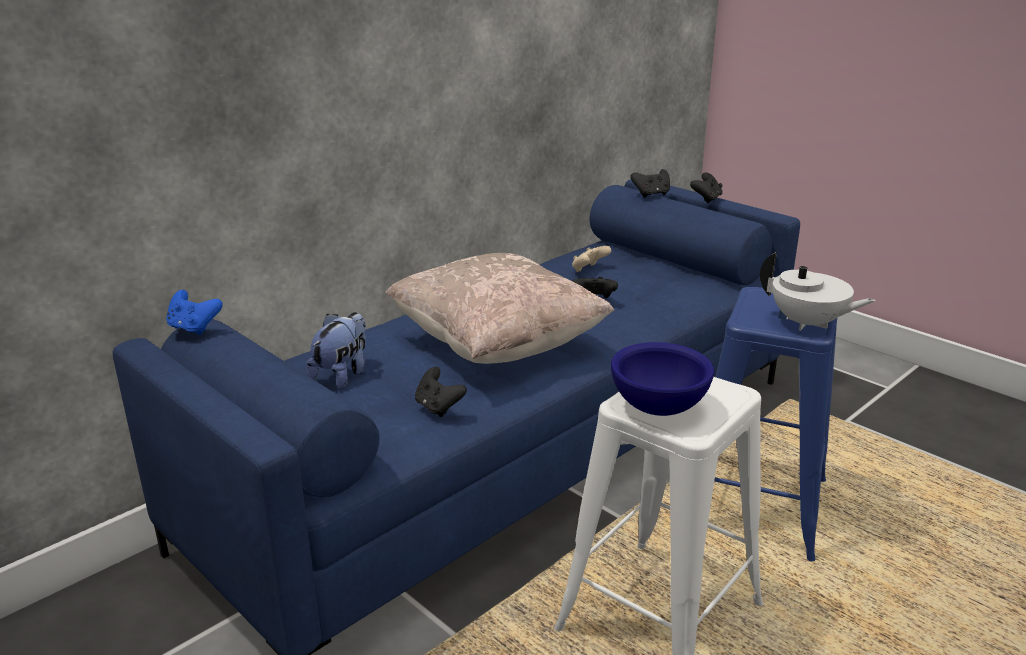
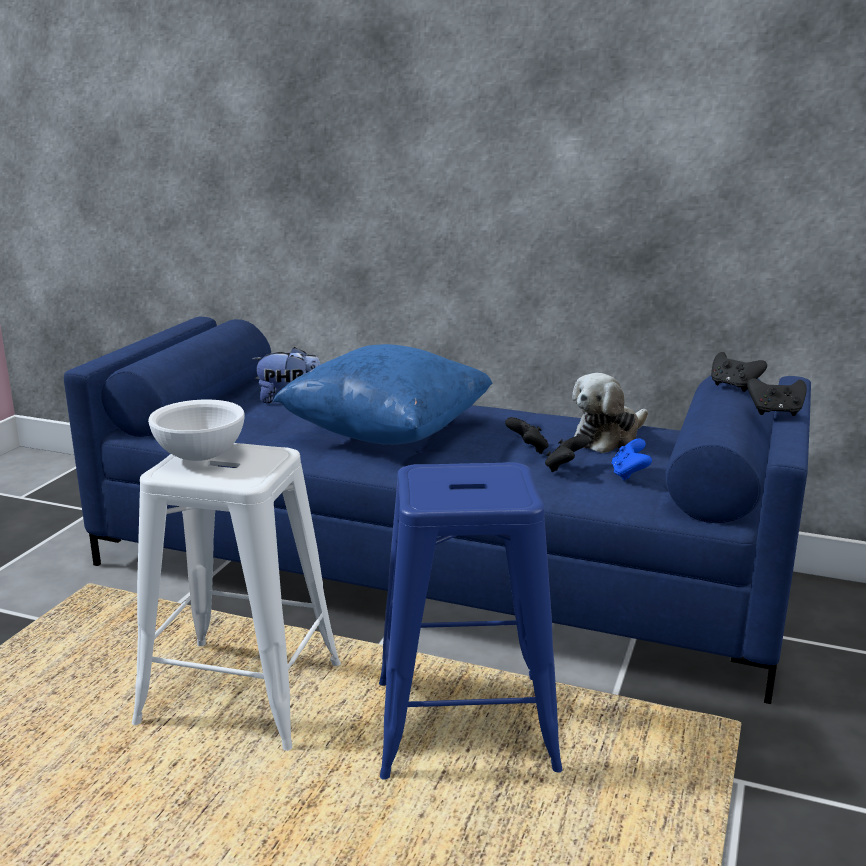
camera: 65 degrees right, 5 degrees down
(194, 328) = (224, 321): blue game controller -> blue game controller (629, 474)
(438, 407) = (259, 434): black game controller -> black game controller (564, 468)
(497, 346) = (387, 433): beige pillow -> blue pillow
(589, 270) = (608, 438): beige game controller -> plush toy
(657, 406) = (201, 456): blue bowl -> white bowl
(807, 324) = (442, 497): white teapot -> none

